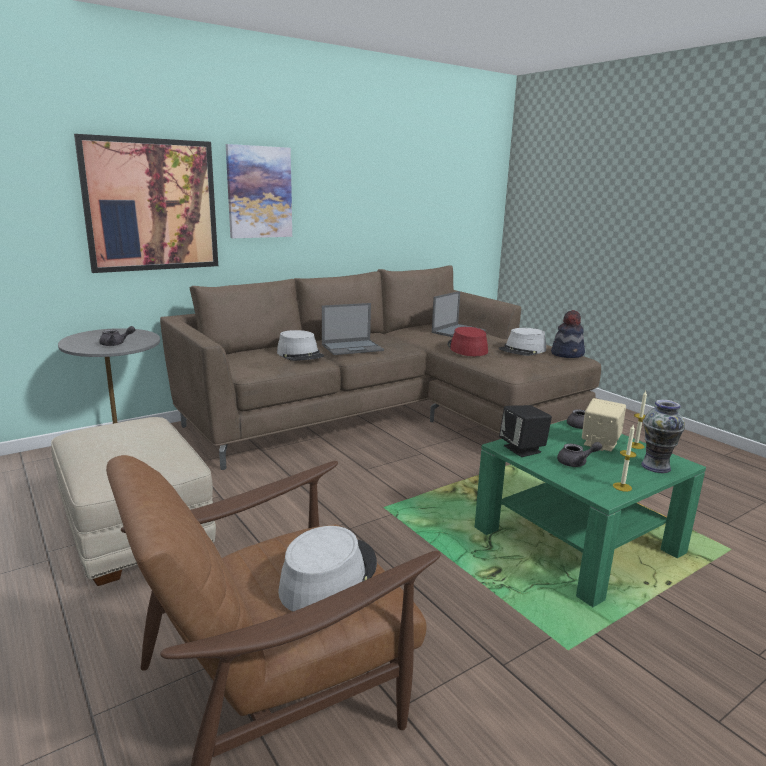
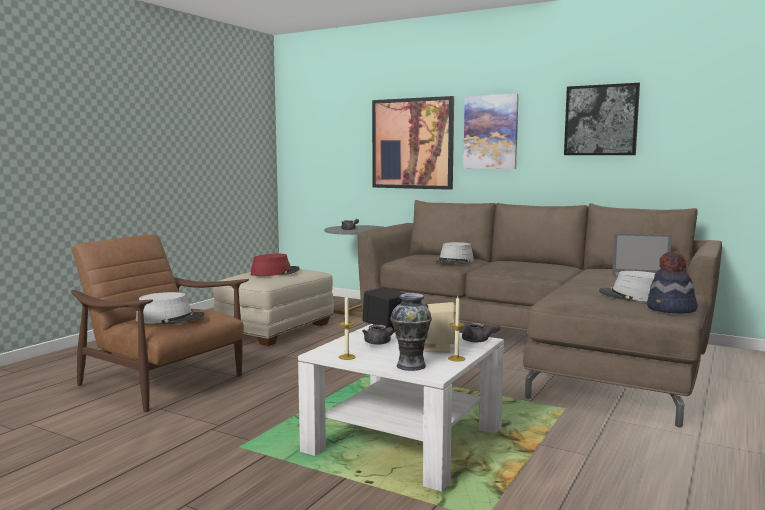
camera: 65 degrees right, 10 degrees down
(353, 347) = (503, 266): laptop -> none
(366, 184) = (601, 120): none -> picture
(467, 348) = (586, 284): red hat -> red hat (275, 272)
(577, 540) = (404, 439): green coffee table -> white coffee table

